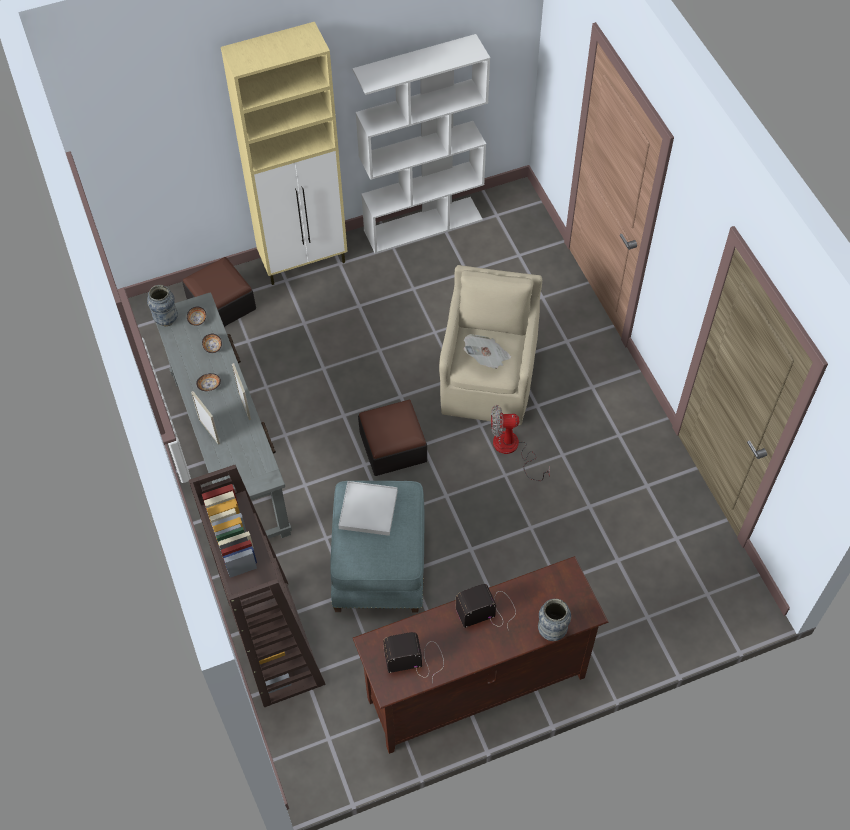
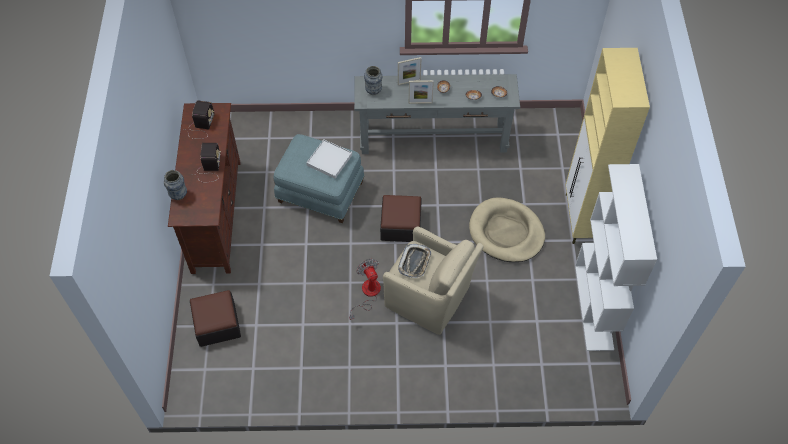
camera: 110 degrees right, 0 degrees up
(166, 319) = (505, 79): vase -> vase (373, 91)
(221, 304) = (557, 161): ottoman -> ottoman (217, 324)
(274, 641) = (297, 129): brown bookcase -> none
(356, 330) = (506, 232): none -> beige dog bed
(486, 358) = (415, 262): newspaper -> tray
(512, 449) = (367, 294): fan -> fan turned 45 degrees counterclockwise

